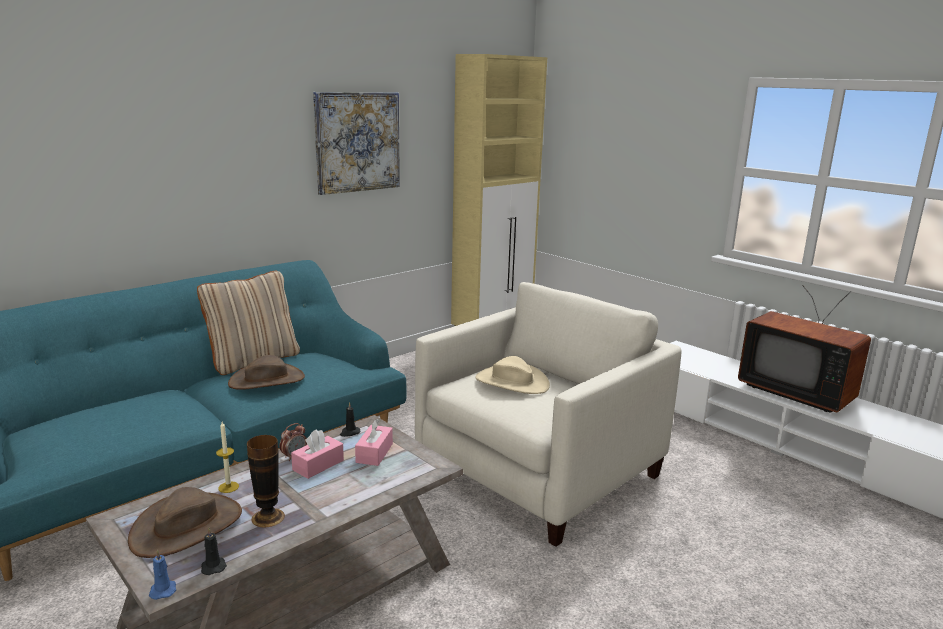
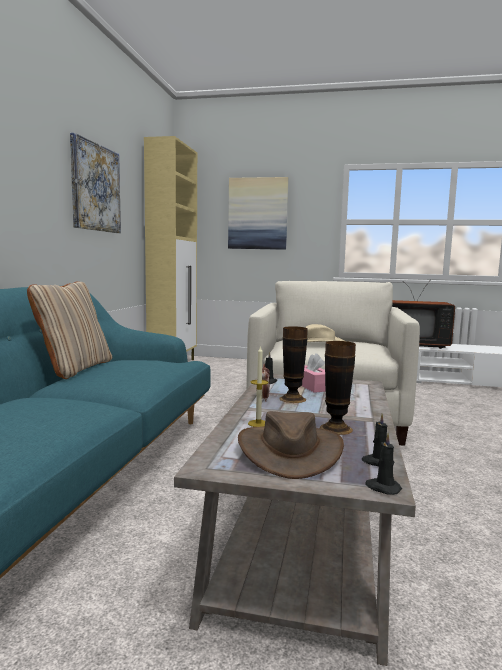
camera: 35 degrees left, 10 degrees down
(163, 590) = (382, 488): blue candle -> black candle
(267, 380) = (121, 374): brown hat -> none
(318, 465) = (292, 399): pink tissue box -> vase
(624, 146) = (258, 214): none -> picture

